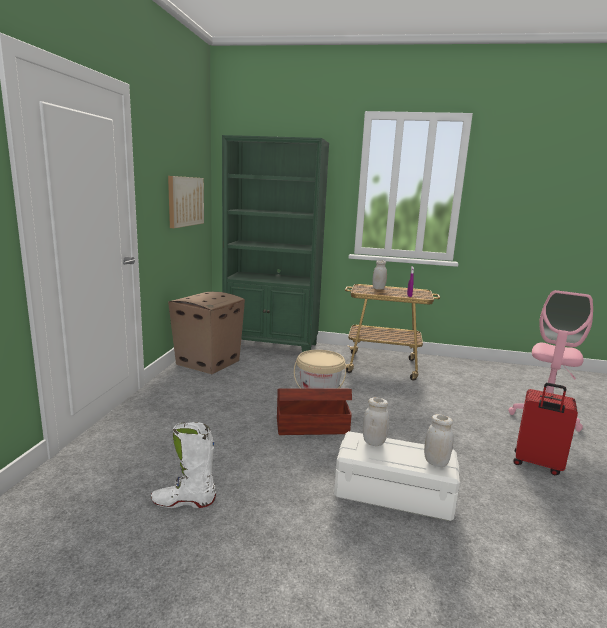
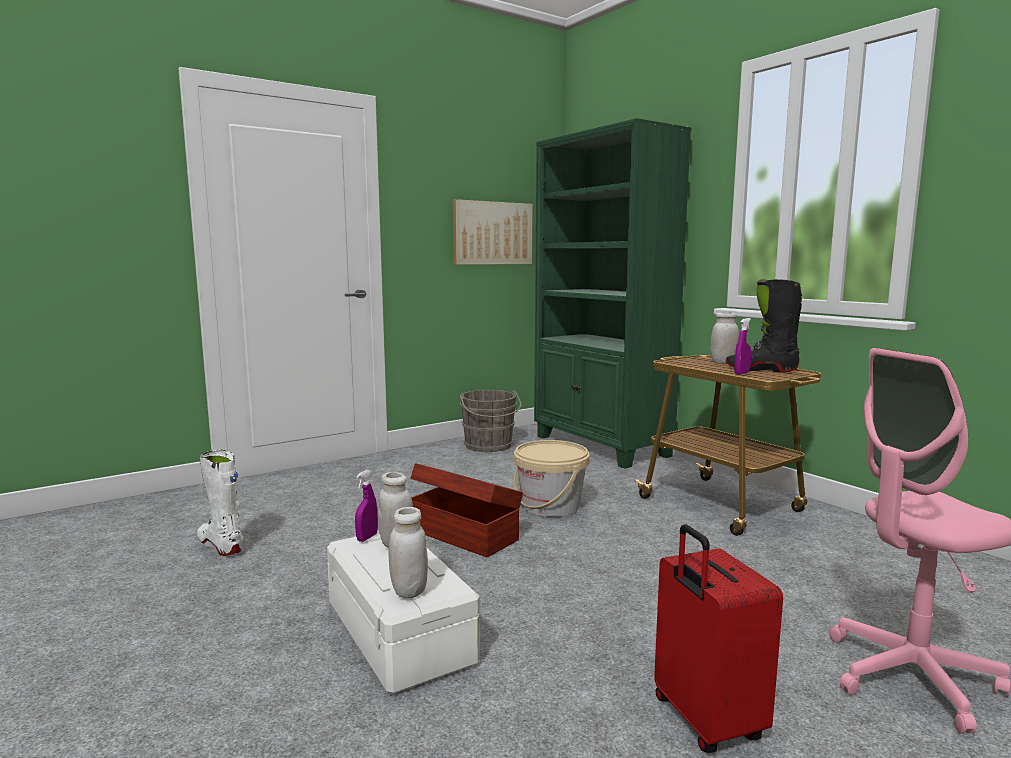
camera: 45 degrees right, 5 degrees down
(209, 362) = (489, 446): cardboard box -> grey bucket
(352, 445) = (367, 537): none -> purple spray bottle
(405, 291) = (761, 370): none -> black boot

